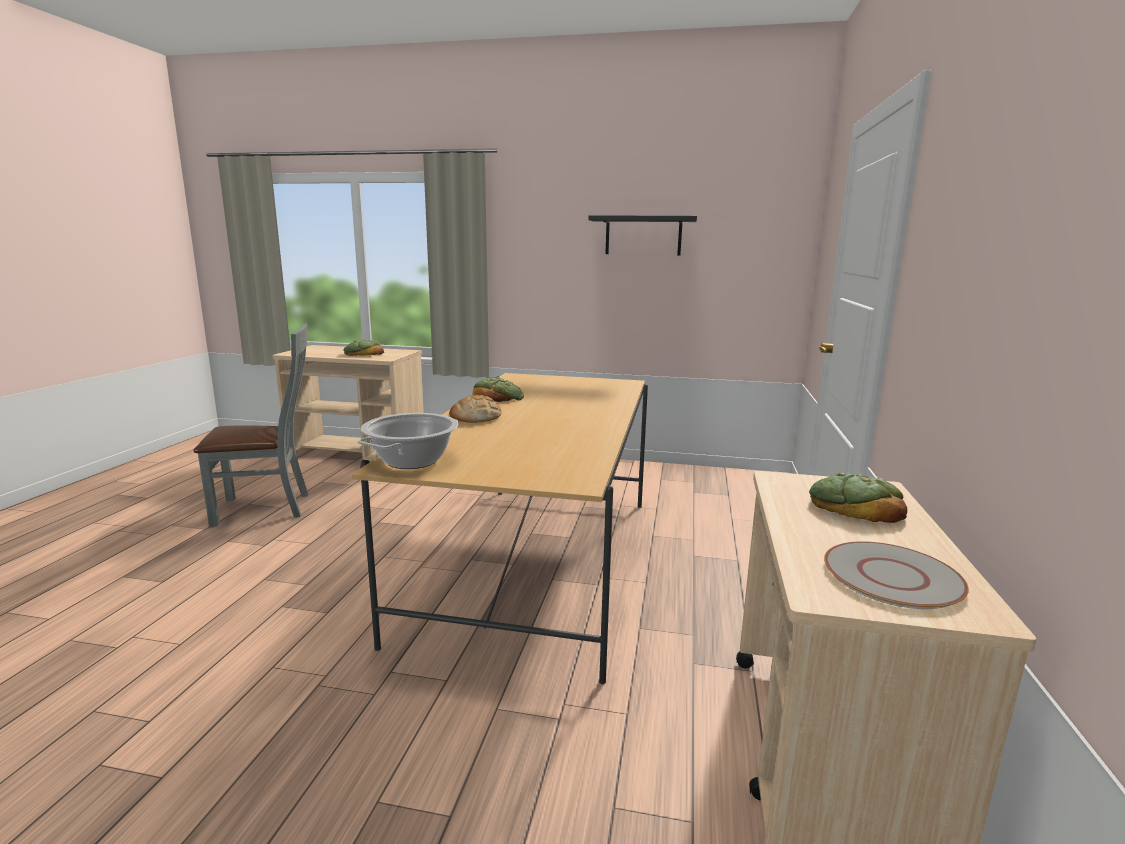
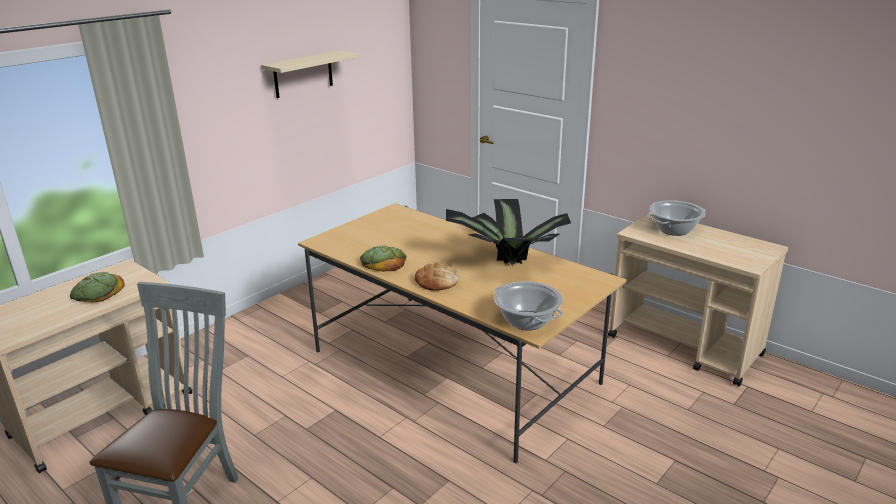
camera: 60 degrees left, 10 degrees up
(560, 433) = (506, 263): none -> potted plant
(643, 236) = (303, 74): black shelf -> beige shelf
(855, 505) = (674, 230): bread -> cooking pot
(892, 576) = (741, 249): grey plate -> none

